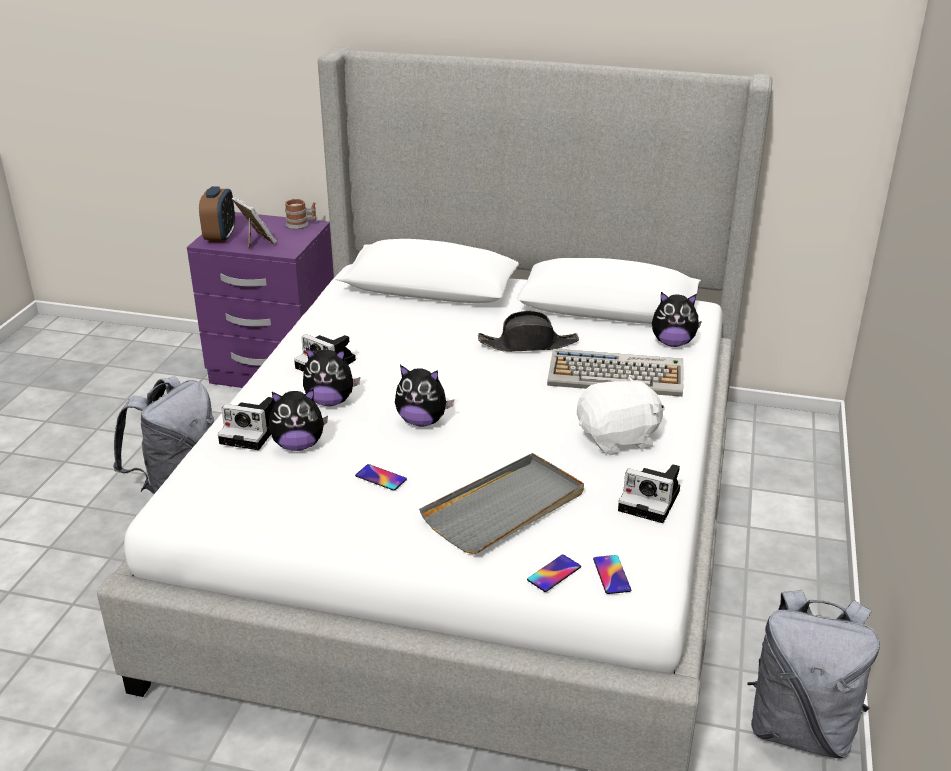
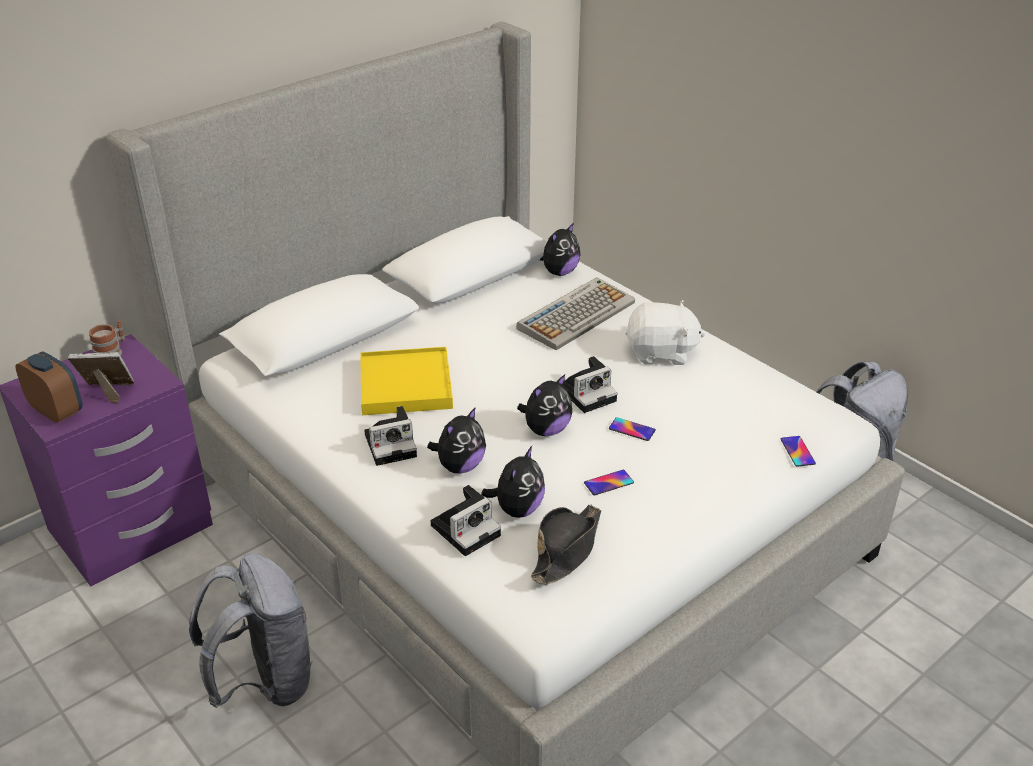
camera: 55 degrees left, 5 degrees up
(407, 340) = (405, 385): none -> yellow tray
(505, 508) = (703, 439): grey tray -> none
(528, 344) = (485, 332): black hat -> black hat (567, 550)
(611, 575) = (817, 428): phone -> phone (632, 429)
(618, 439) = (661, 353): white plush toy -> white plush toy turned 75 degrees clockwise
(652, 501) = (748, 374): camera -> camera (588, 393)

